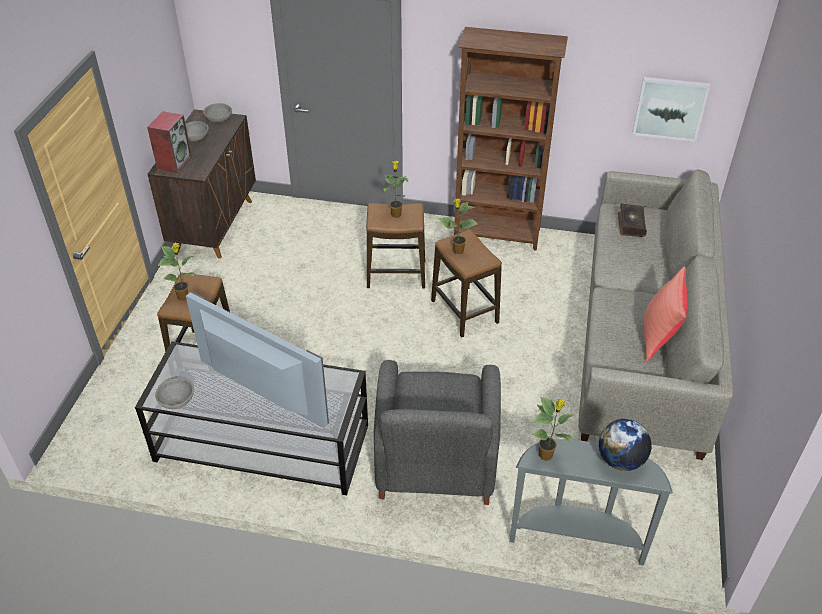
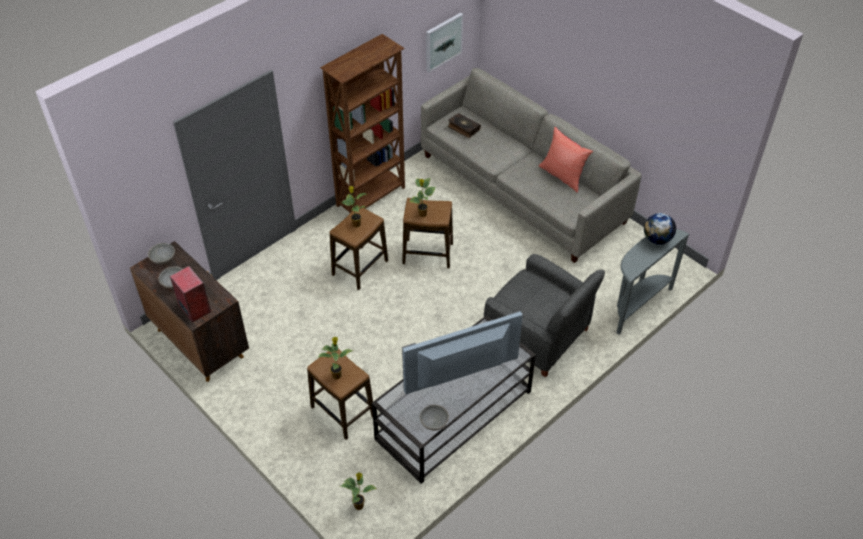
camera: 55 degrees left, 5 degrees up
(546, 455) = (633, 265): potted plant -> potted plant (359, 505)

